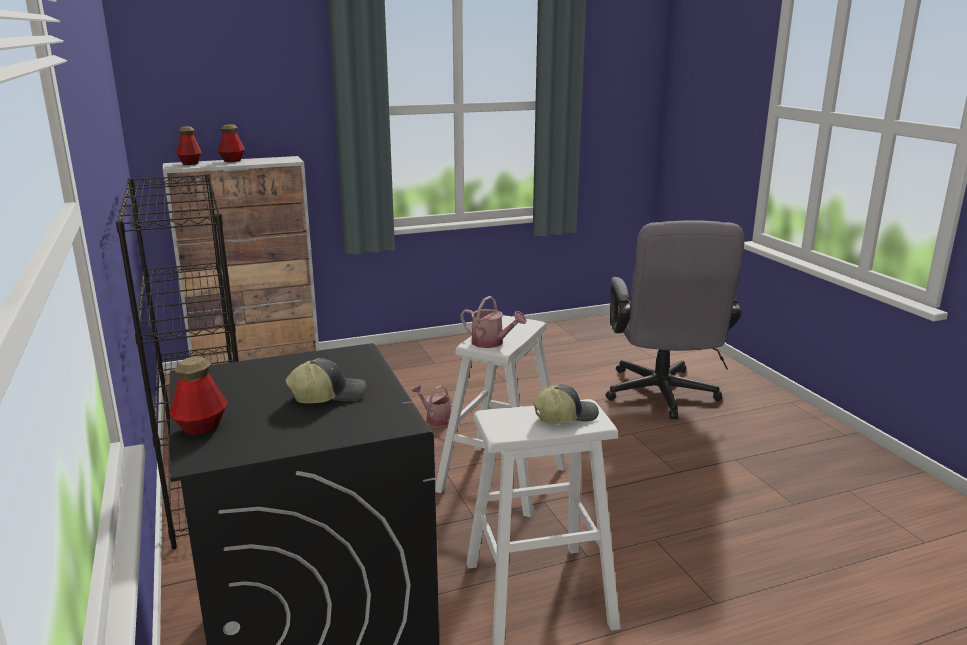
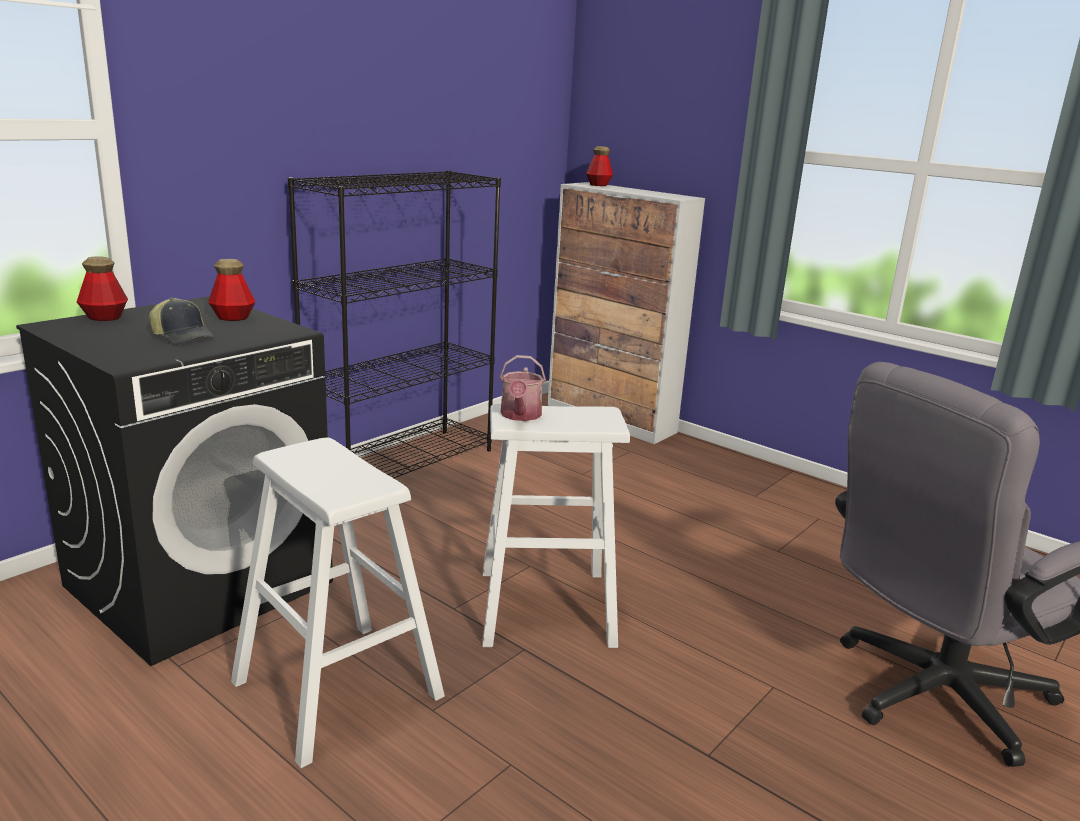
camera: 60 degrees right, 0 degrees up
(232, 160) = (635, 189): bottle -> bottle (233, 317)
(435, 418) = (630, 531): watering can -> none
(565, 415) = (344, 479): cap -> none

